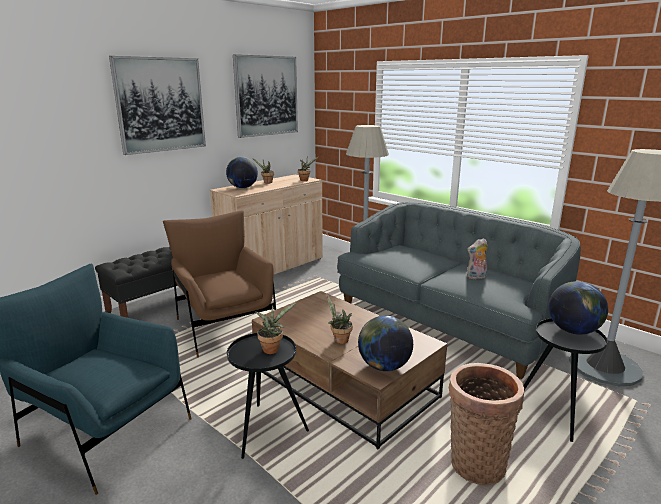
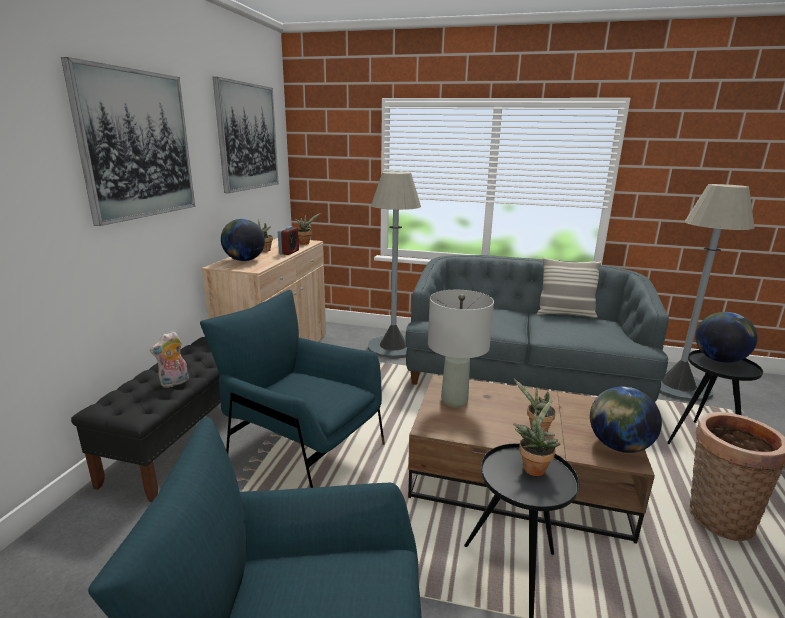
camera: 30 degrees left, 0 degrees up
(225, 326) = (303, 451): brown armchair -> blue armchair
(281, 185) = (289, 252): none -> alarm clock
(309, 309) = (454, 400): none -> grey table lamp
(476, 277) = (572, 325): plush toy -> plush toy (174, 383)
(491, 268) = (565, 314): none -> pillow

